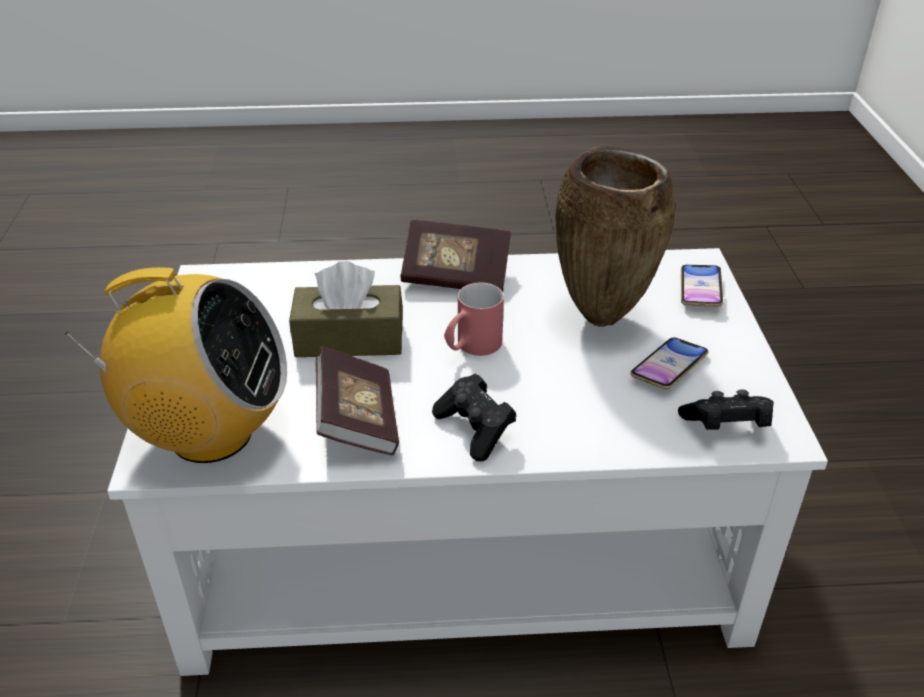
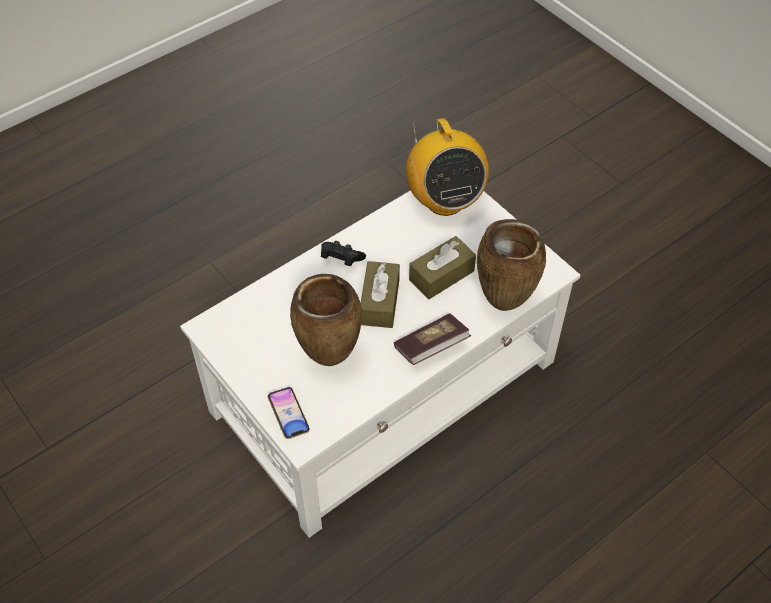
camera: 145 degrees right, 15 degrees up
(209, 435) = (444, 201): radio -> radio turned 75 degrees counterclockwise
(311, 276) = (505, 303): none -> brown vase
(357, 421) = (393, 237): book -> none
(471, 348) = (380, 302): red mug -> brown tissue box
(669, 368) = (276, 342): phone -> none
(725, 427) = (232, 319): black game controller -> none

